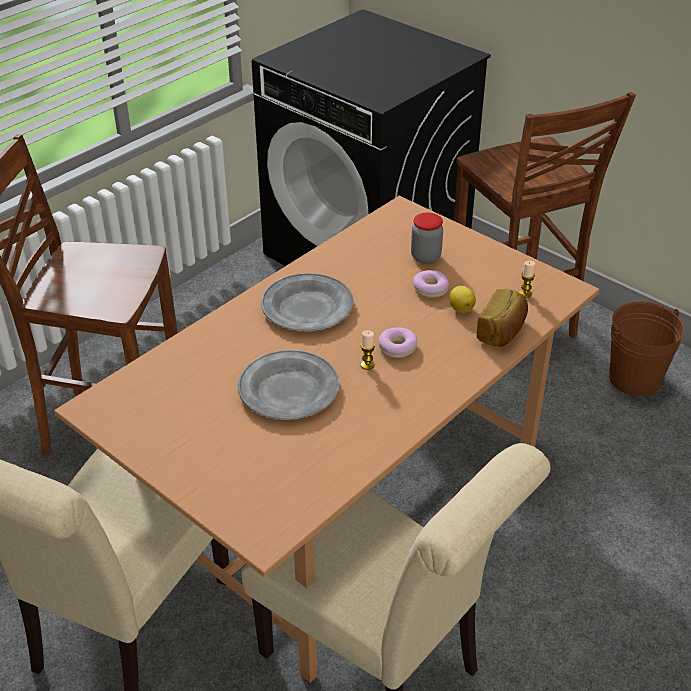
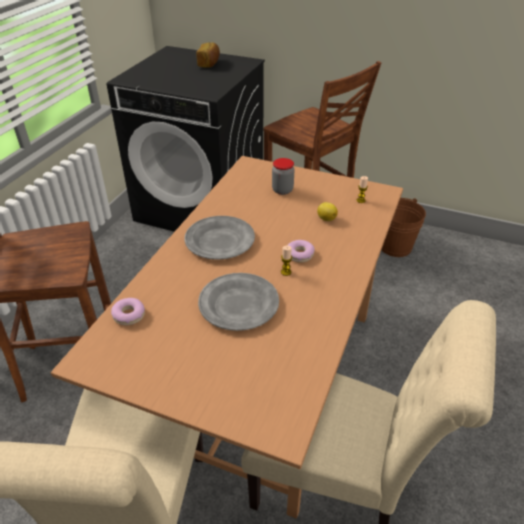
camera: 20 degrees left, 0 degrees up
(430, 288) = (298, 210): donut -> donut (129, 315)
(502, 331) = (362, 227): bread -> bread (209, 63)

